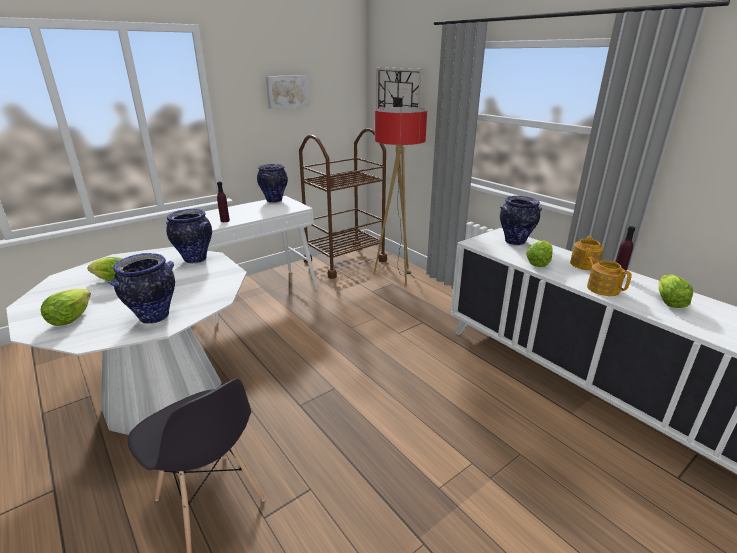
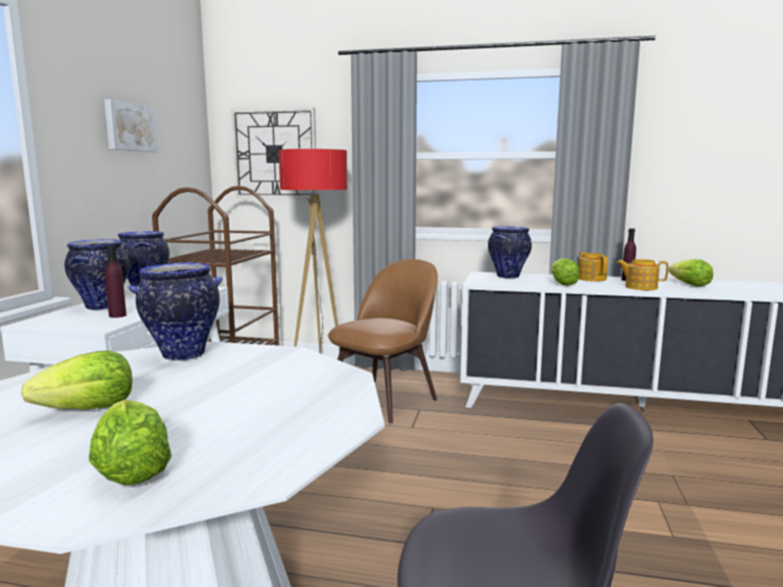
camera: 40 degrees left, 15 degrees down
(153, 317) = (300, 417): vase -> vase (102, 307)
(413, 305) = (385, 398): none -> brown chair

